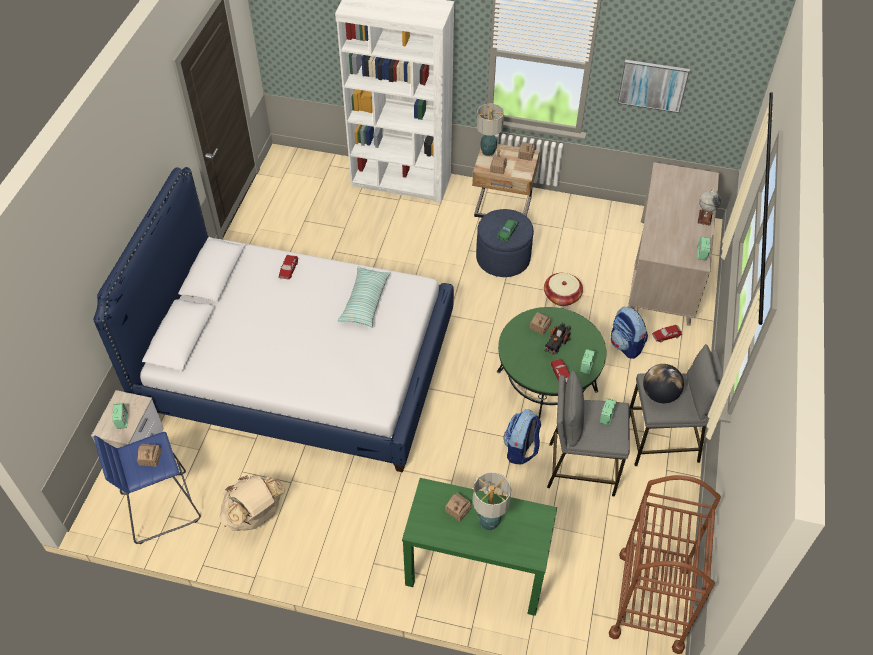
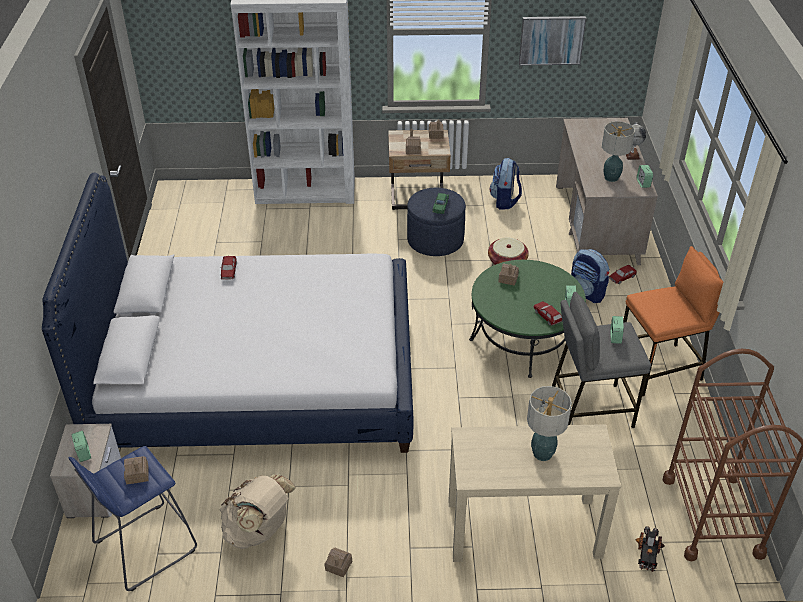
camera: 15 degrees left, 10 degrees down
(365, 301) = (322, 285): pillow -> none
(458, 510) = (505, 449): toy house -> toy house (338, 566)
(476, 570) = (523, 529): green console table -> beige console table
(488, 152) = (397, 138): table lamp -> table lamp (611, 178)
(521, 449) = (523, 405): backpack -> backpack (505, 201)
(556, 343) = (530, 290): toy truck -> toy truck (647, 554)
(659, 394) = (657, 308): globe -> none
(662, 442) = (659, 369): grey stool -> orange stool

